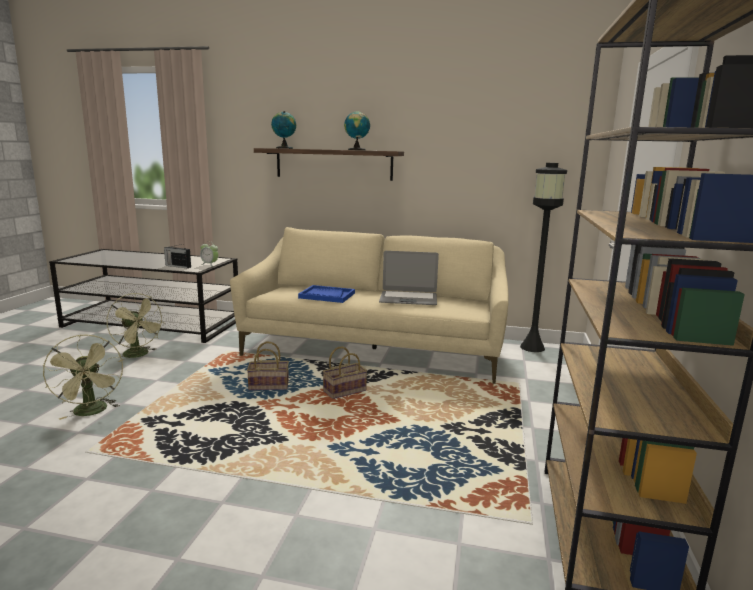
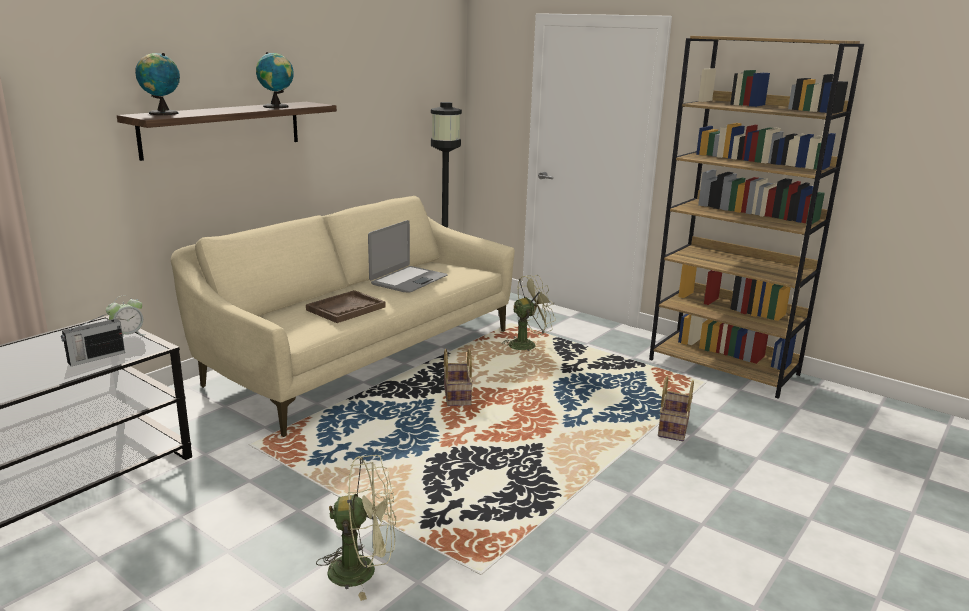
camera: 65 degrees left, 5 degrees up
(139, 355) = (170, 519): green fan -> green fan (527, 344)
(270, 386) = (402, 433): basket -> basket (672, 427)
(326, 295) = (346, 308): blue tray -> brown tray

